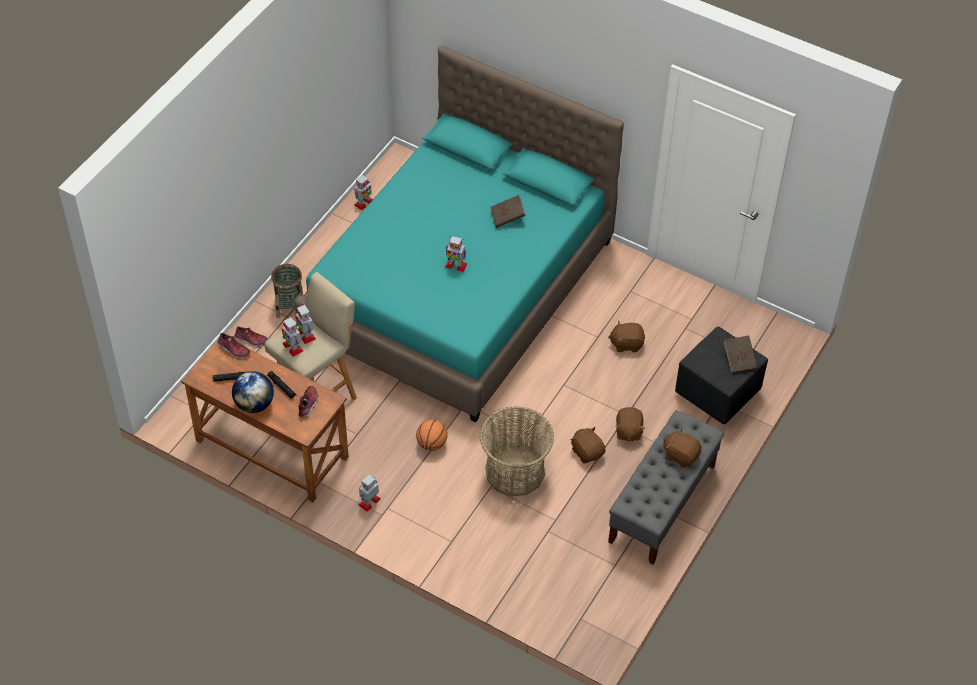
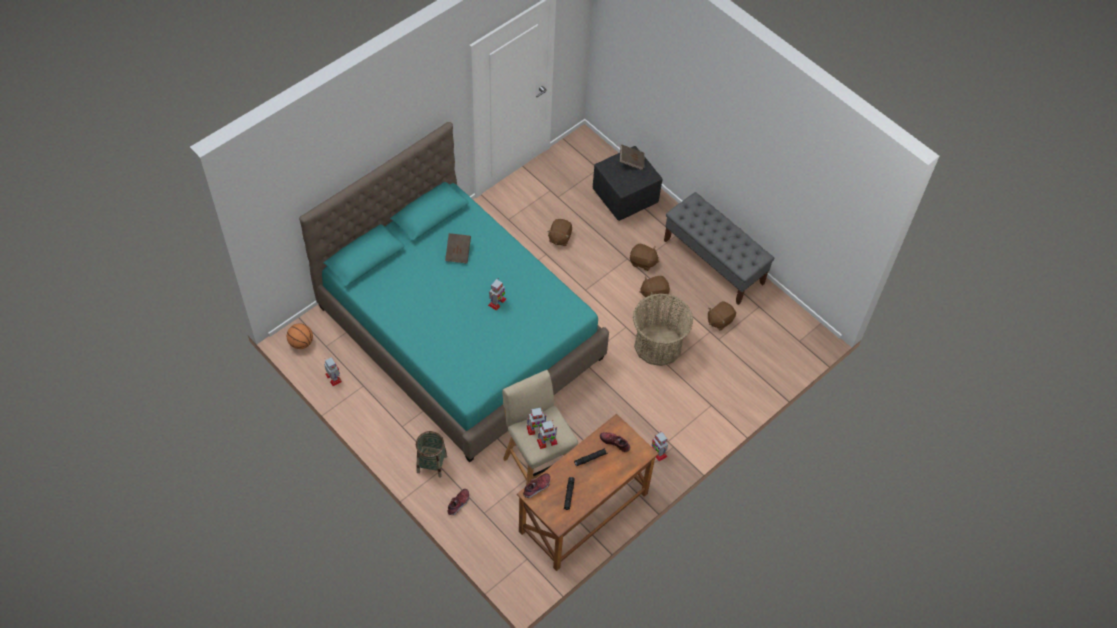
camera: 75 degrees left, 5 degrees up
(254, 404) = (602, 483): globe -> none
(432, 444) = (614, 394): basketball -> basketball (301, 343)
(680, 455) = (710, 222): brown plush toy -> brown plush toy (719, 320)

